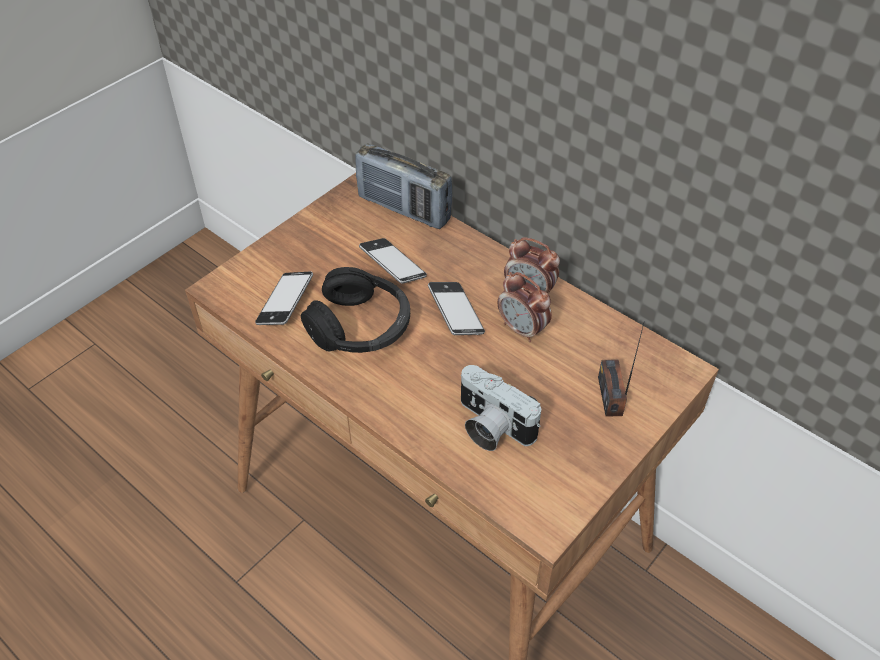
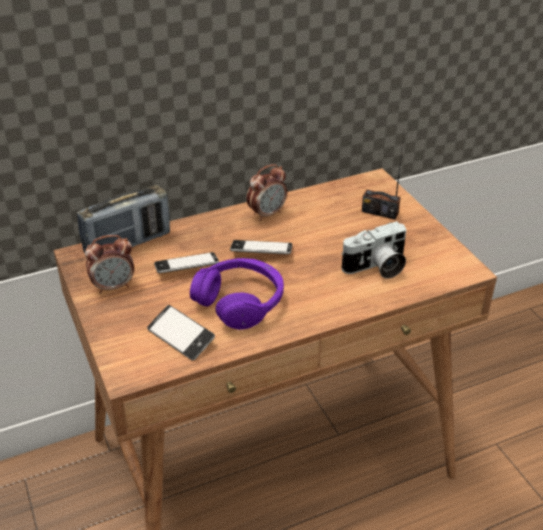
camera: 65 degrees left, 10 degrees down
(360, 326) = (240, 302): black headphones -> purple headphones
(522, 329) = (299, 227): alarm clock -> alarm clock (113, 286)

